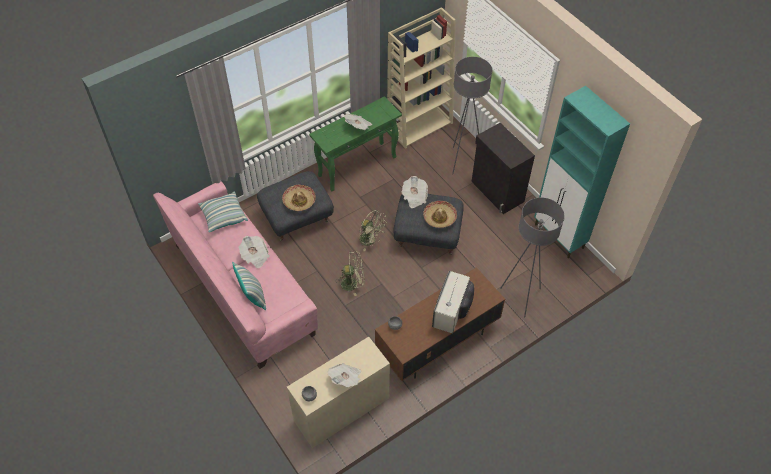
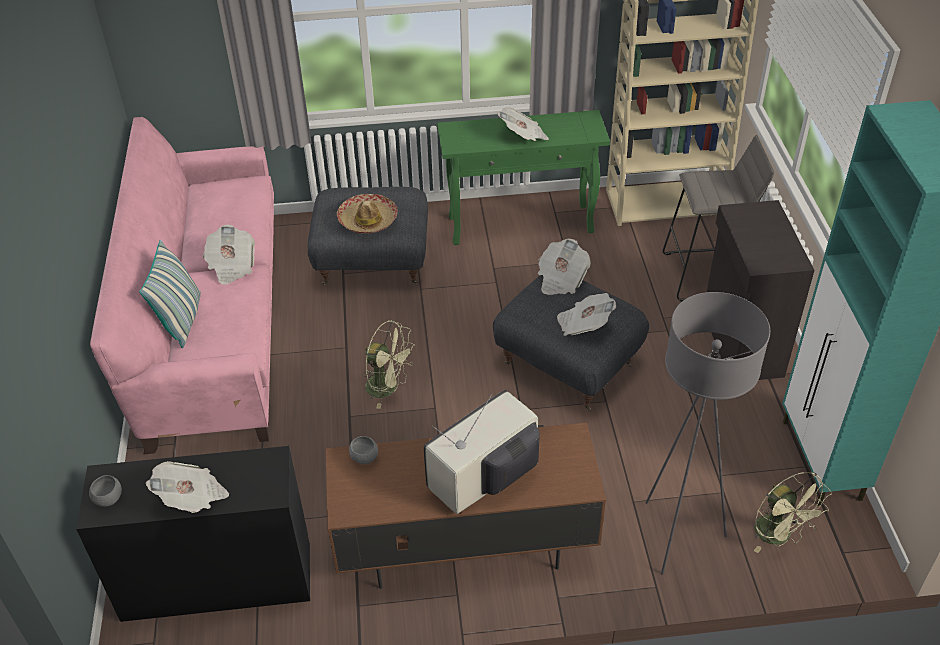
camera: 30 degrees right, 10 degrees down
(223, 216) = (232, 197): pillow -> none
(341, 410) = (217, 581): beige desk -> black desk
(371, 240) = (465, 336): green fan -> green fan (779, 536)
(439, 217) = (584, 325): hat -> newspaper
(462, 161) = (706, 275): grey floor lamp -> grey stool

